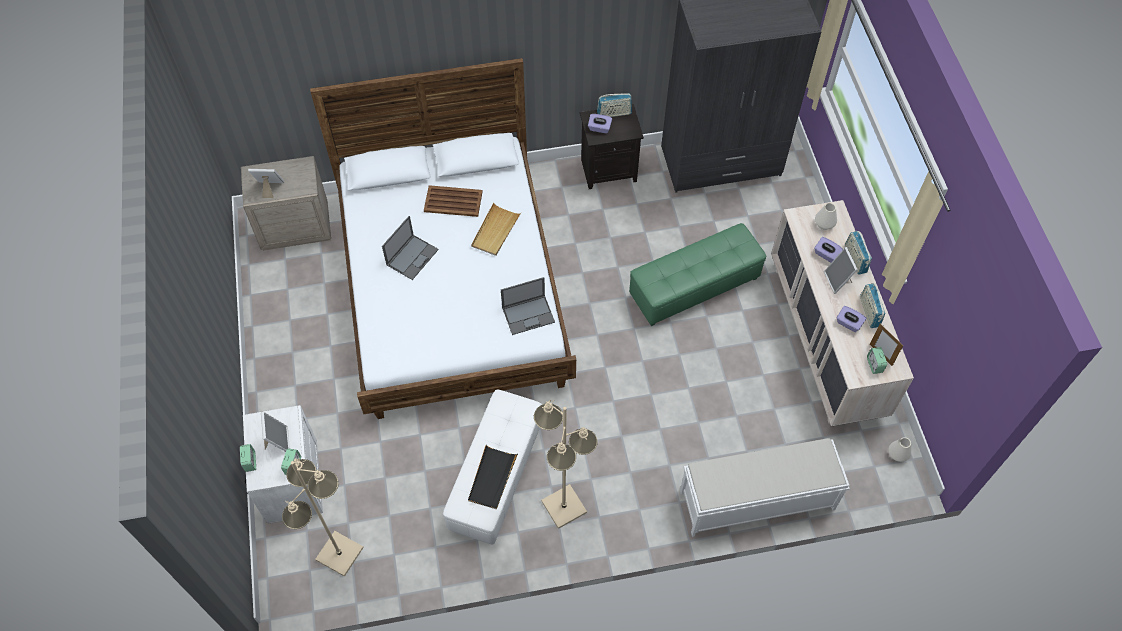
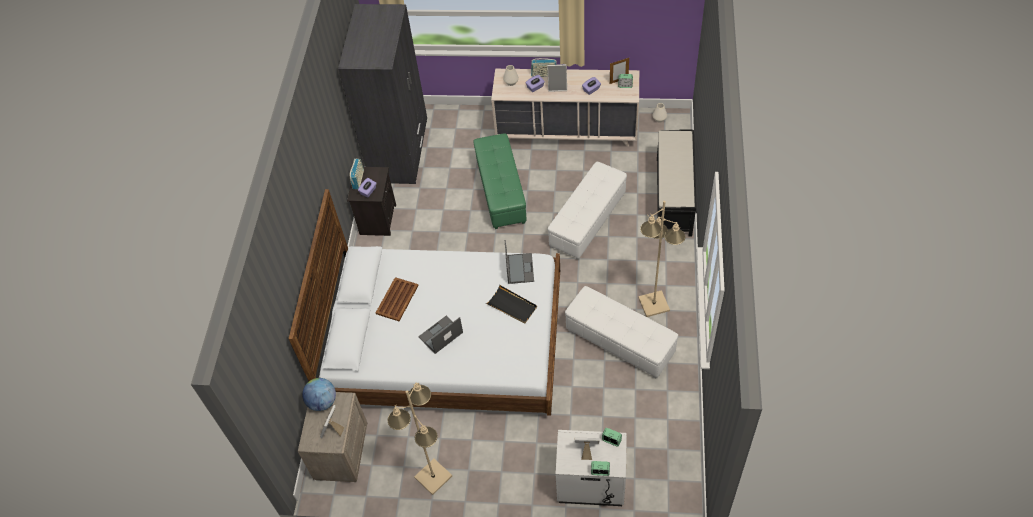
camera: 70 degrees left, 5 degrees down
(301, 169) = (322, 402): none -> globe
(340, 554) = (659, 456): beige floor lamp -> beige floor lamp (434, 477)
(412, 256) = (440, 335): laptop -> laptop turned 90 degrees counterclockwise
(492, 478) = (638, 326): black tray -> black tray (512, 306)
(495, 231) = (436, 276): beige tray -> none
(677, 399) = (588, 221): none -> white ottoman
(755, 500) = (673, 197): white bench -> black bench
(869, 312) = (586, 78): radio -> none

